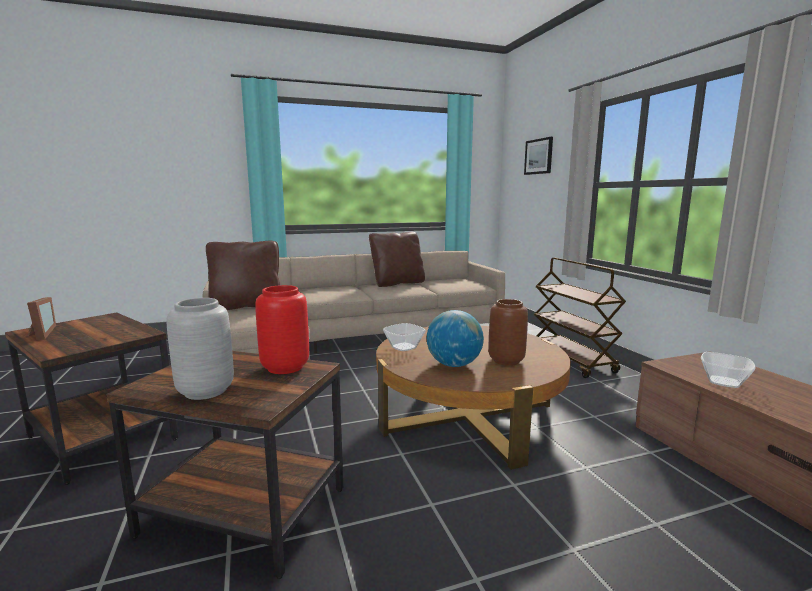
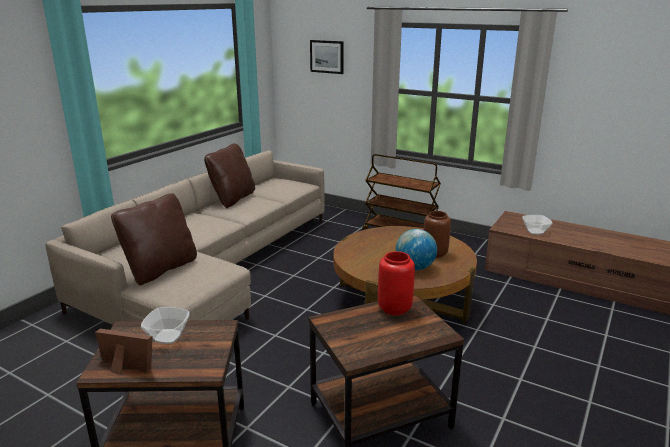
camera: 40 degrees left, 10 degrees up
(205, 391) = (394, 341): grey vase -> none
(403, 347) = (361, 265): bowl -> bowl (167, 337)

